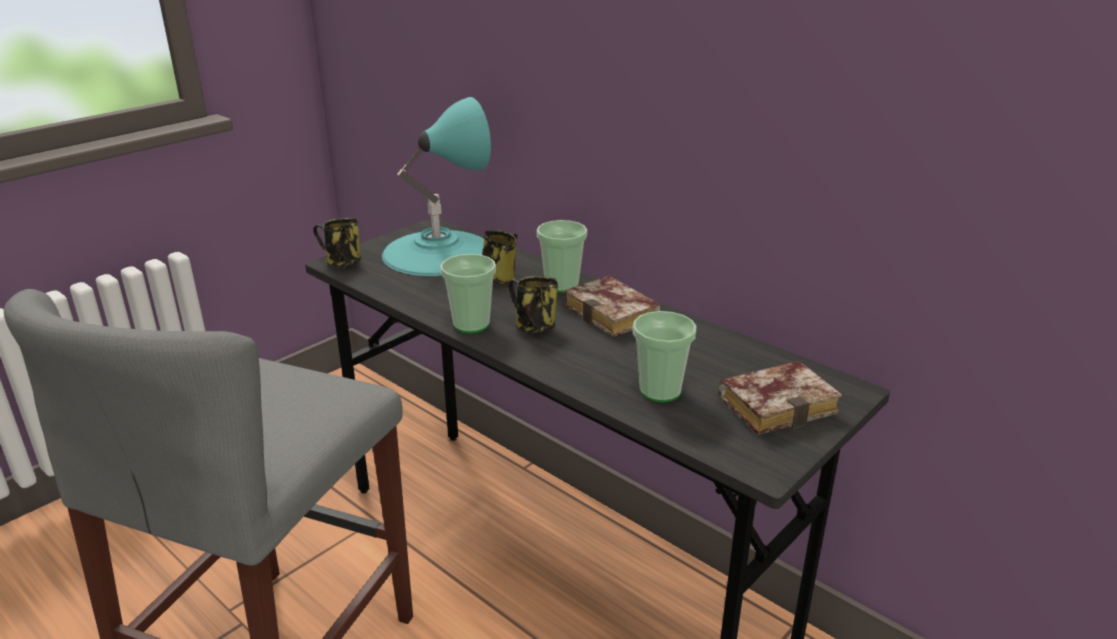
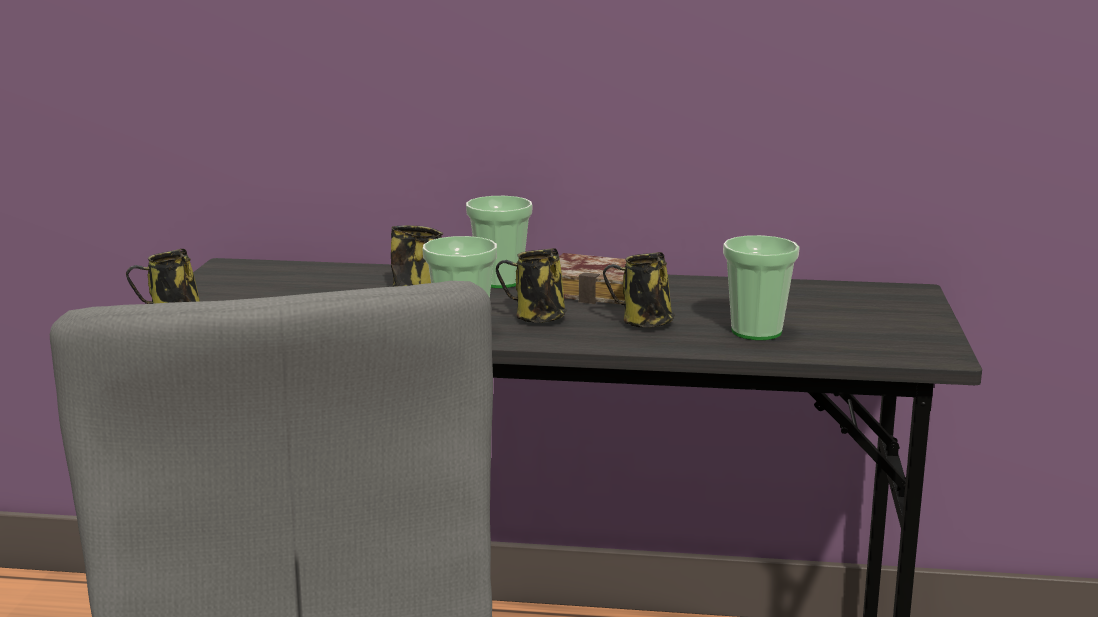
camera: 35 degrees left, 10 degrees down
(437, 252) = (287, 286): turquoise table lamp -> none
(594, 355) = (643, 324): none -> mug
(779, 404) = (872, 314): book -> none

